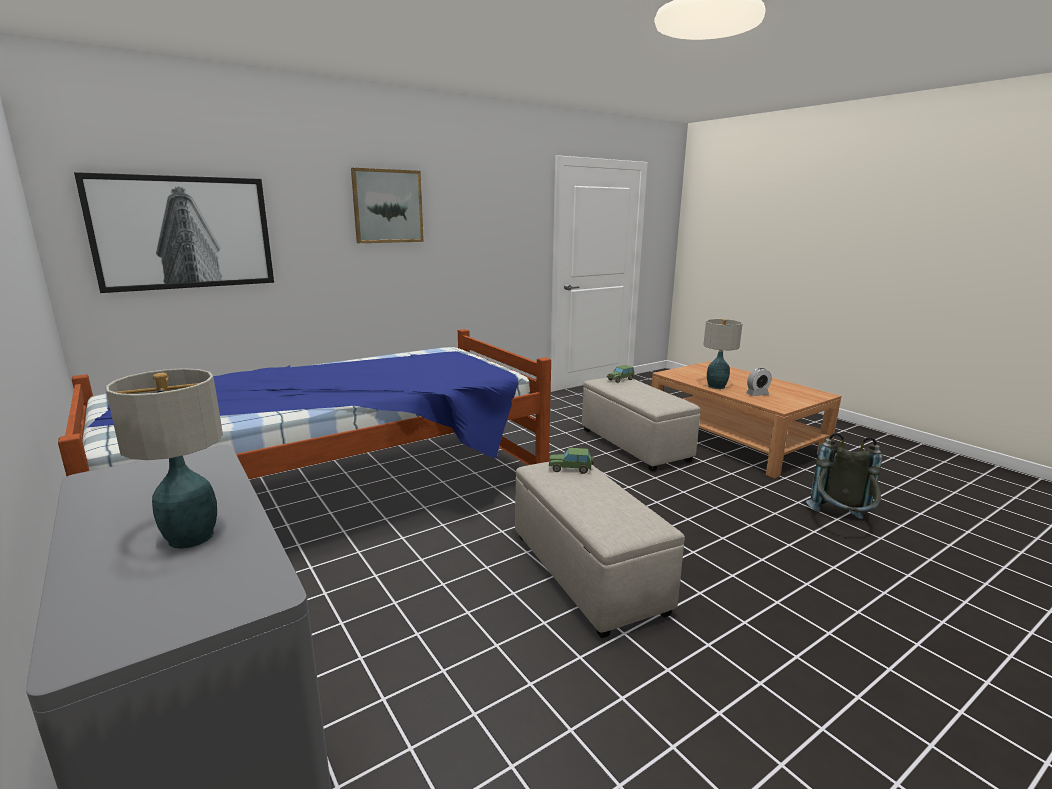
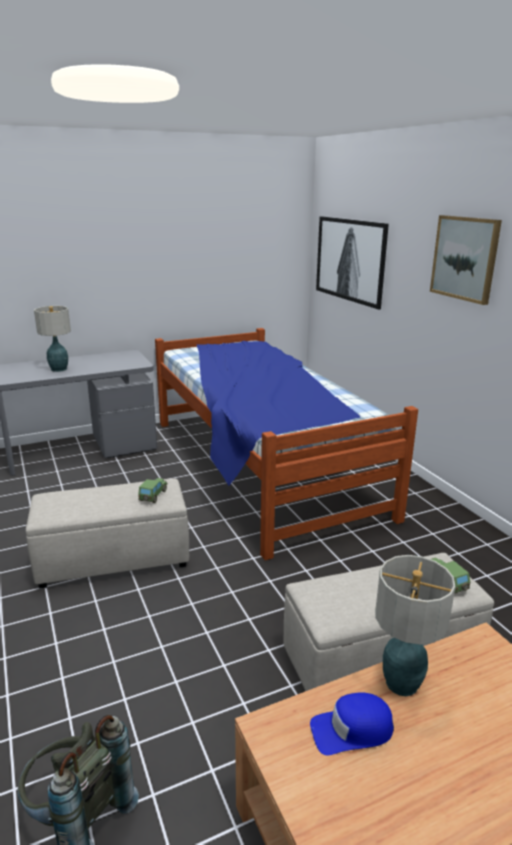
camera: 100 degrees right, 5 degrees up
(757, 394) = (352, 730): alarm clock -> blue cap

